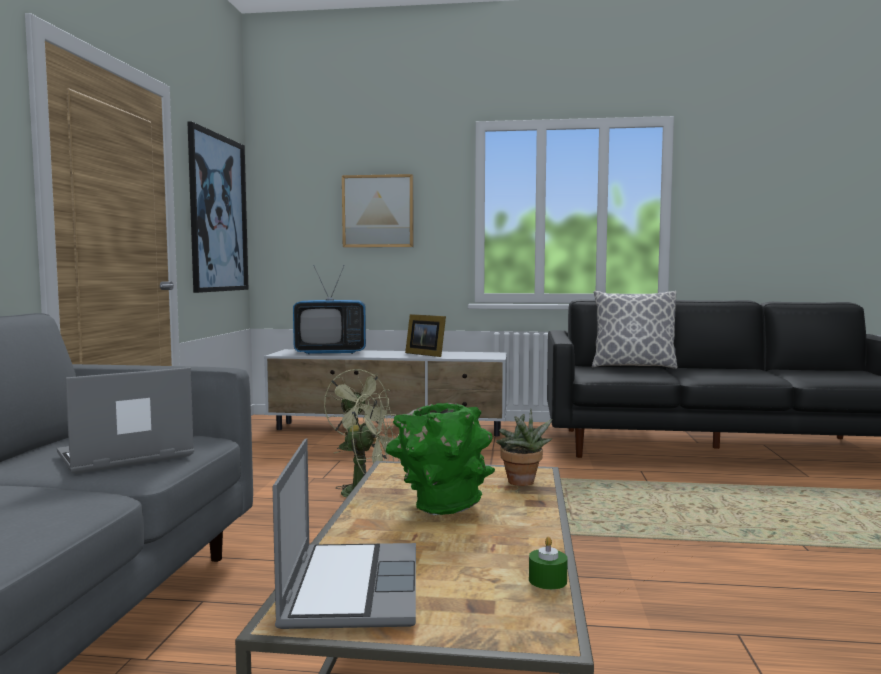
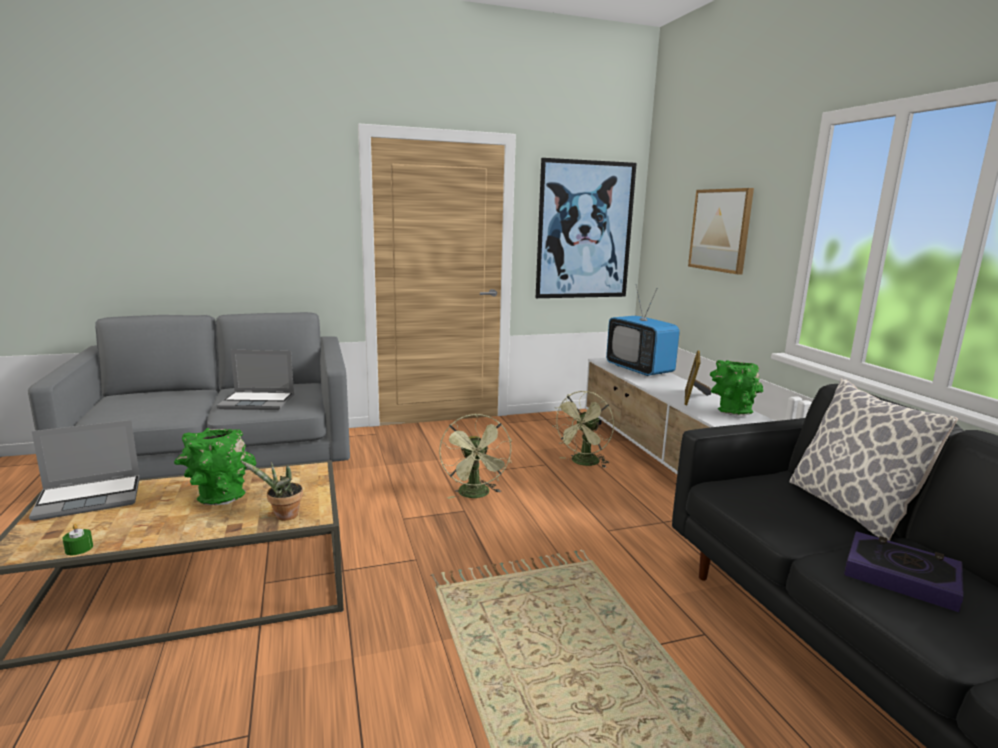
camera: 65 degrees right, 10 degrees up
(124, 456) = (258, 402): laptop -> laptop turned 150 degrees clockwise
(469, 354) = (731, 412): none -> green vase
(711, 373) = (901, 576): none -> book

